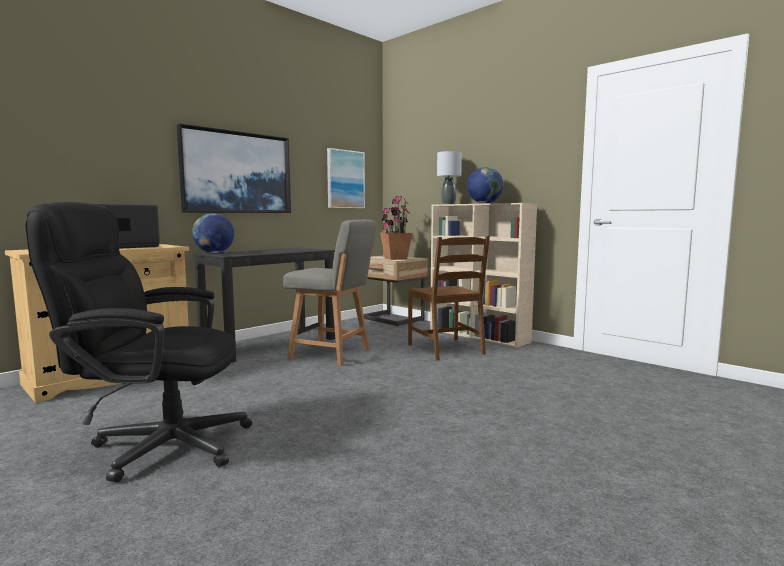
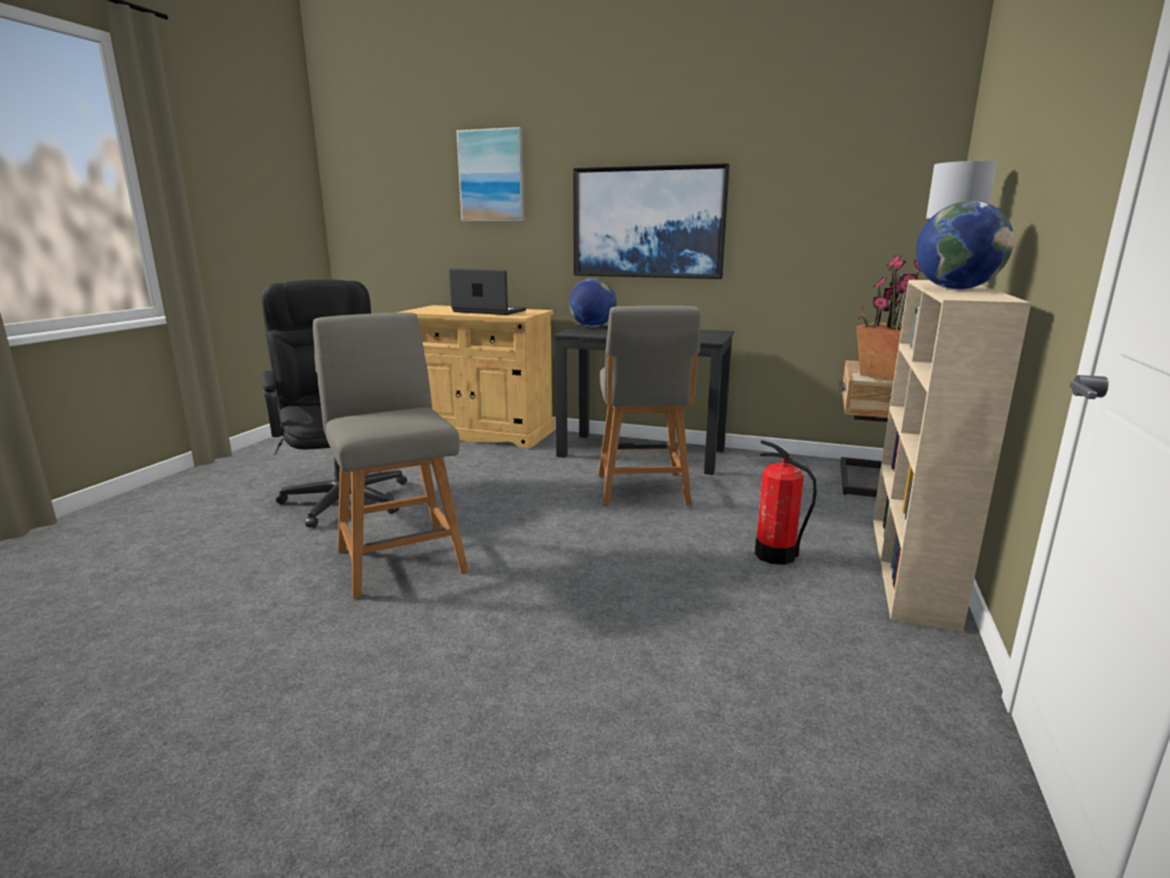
camera: 65 degrees right, 10 degrees up
(344, 432) = (399, 558): none -> grey chair
(345, 179) = (850, 220): picture -> picture (492, 176)
(447, 349) = (775, 555): brown chair -> fire extinguisher

